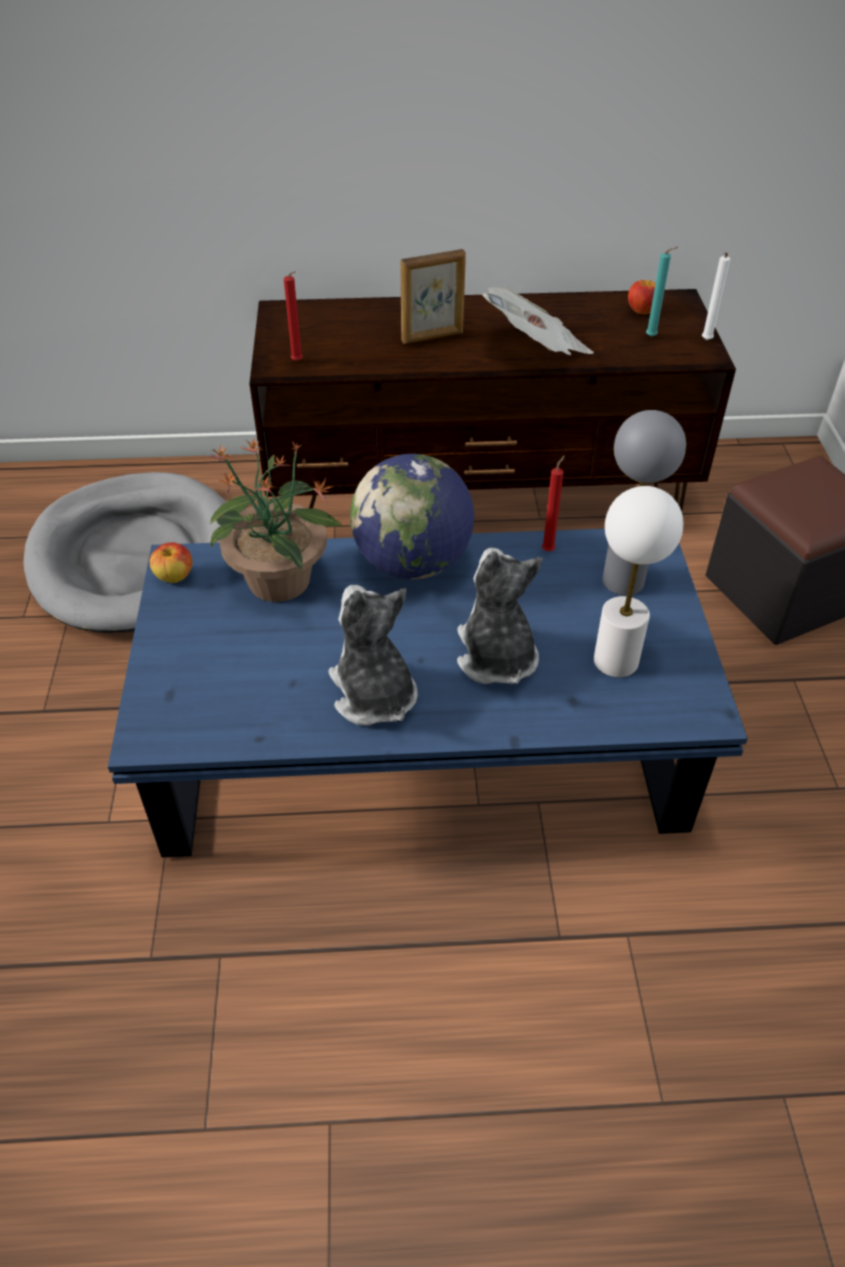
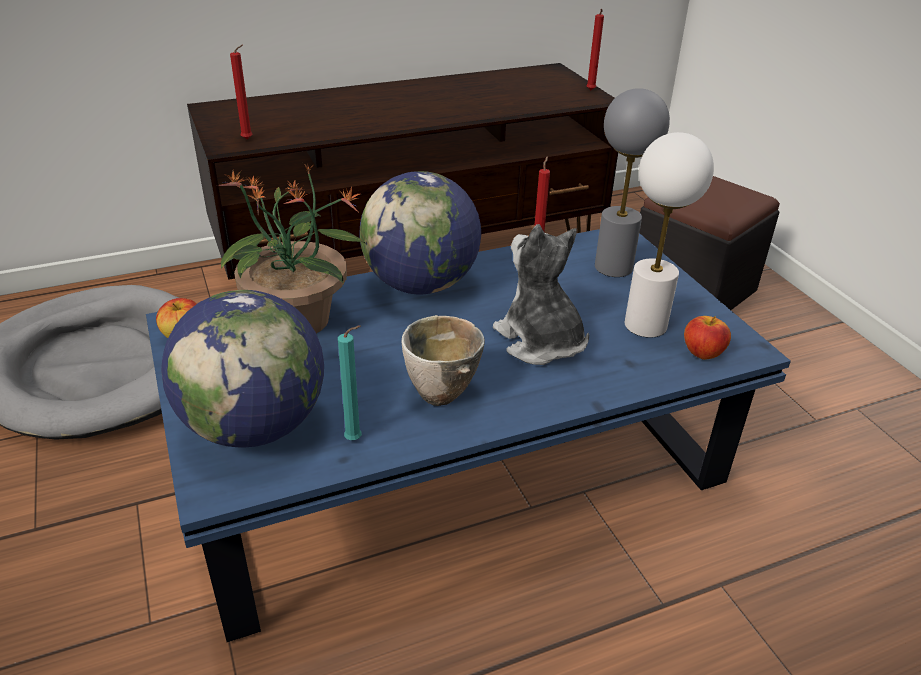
camera: 20 degrees left, 10 degrees down
(199, 687) = (255, 426): none -> globe
(373, 694) = (442, 395): plush toy -> bowl
(432, 337) = (364, 111): picture frame -> none
(536, 350) = (459, 109): newspaper -> none
(642, 311) = (528, 78): apple -> apple (702, 353)
(653, 337) = (548, 93): turquoise candle -> turquoise candle (356, 440)
(706, 341) = (590, 91): white candle -> red candle

